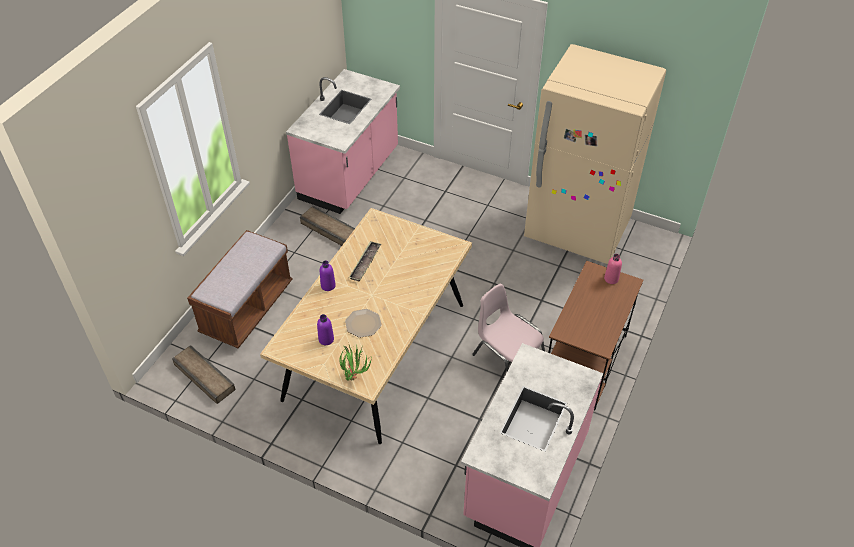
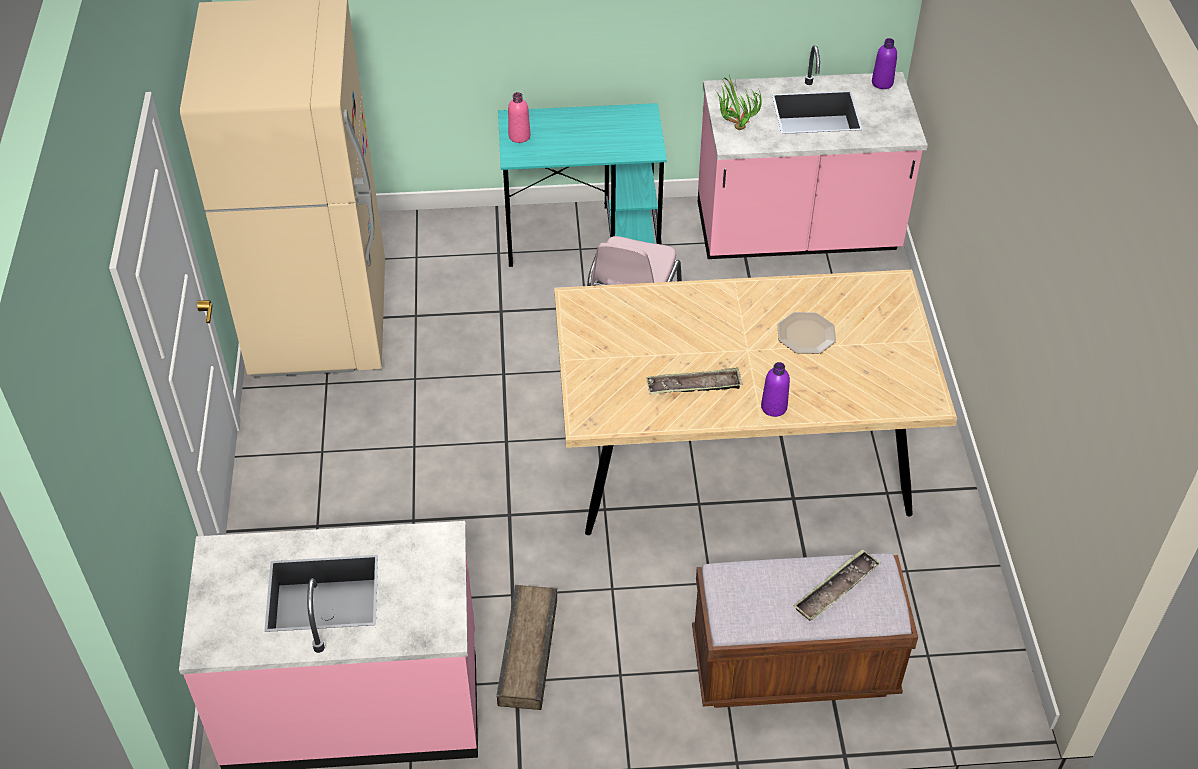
camera: 120 degrees left, 0 degrees up
(205, 376) = (957, 638): crate -> none
(231, 279) = (836, 589): none -> tray
(326, 339) = (867, 359): purple bottle -> purple bottle (882, 83)
(354, 375) = (893, 303): potted plant -> potted plant (733, 129)
(585, 362) = (583, 235): brown desk -> turquoise desk

